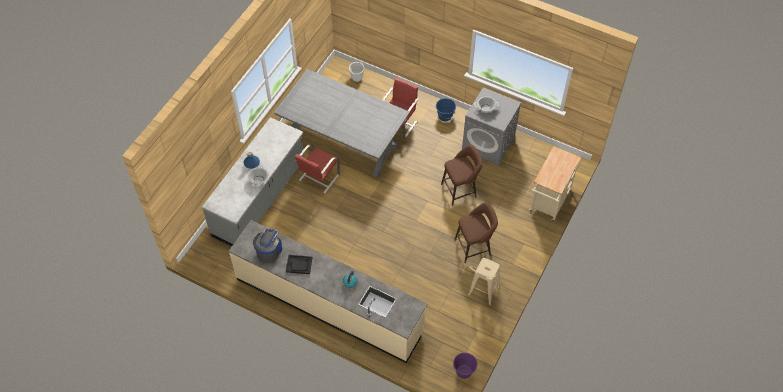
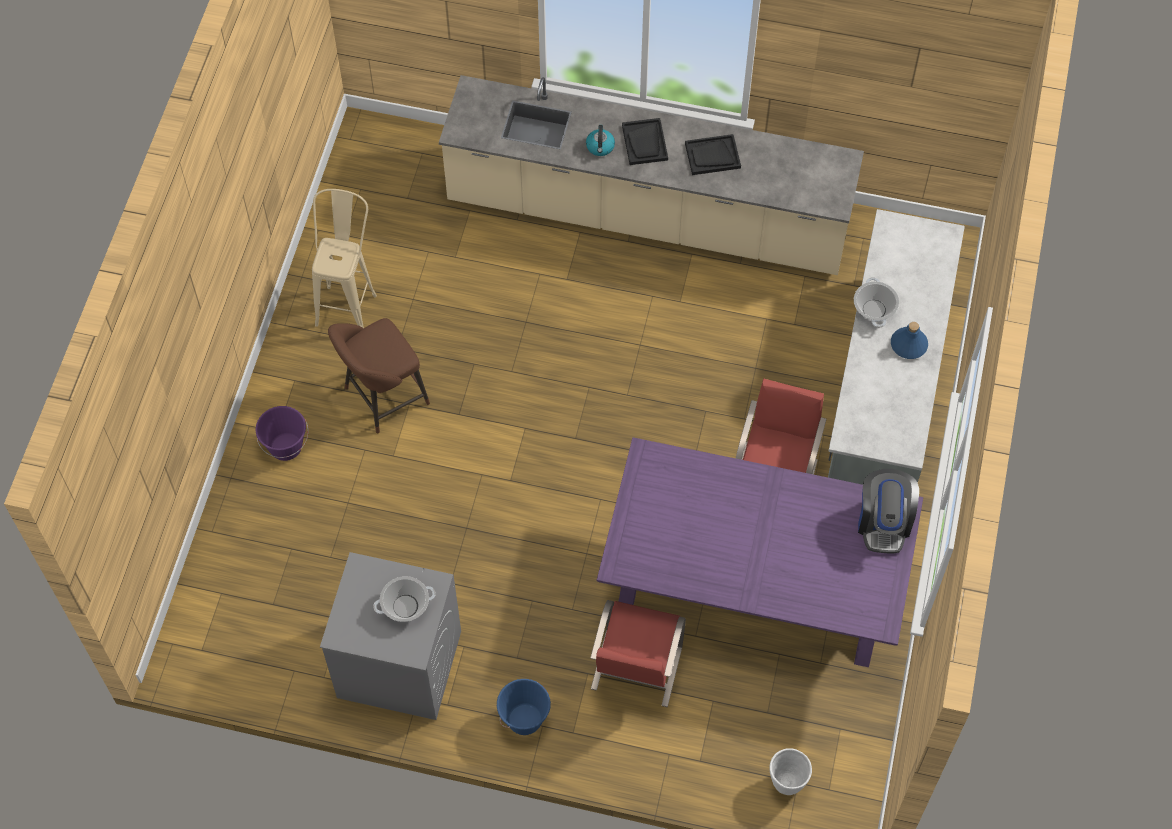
camera: 165 degrees right, 5 degrees up
(269, 251) = (782, 168): coffee machine -> coffee machine (884, 522)
(328, 279) = (645, 143): none -> black tray
(343, 141) = (754, 586): grey dining table -> purple dining table
(460, 190) = (441, 524): brown stool -> none
(464, 372) = (356, 157): purple bucket -> purple bucket (286, 447)
(548, 203) = (231, 540): beige cart -> none

